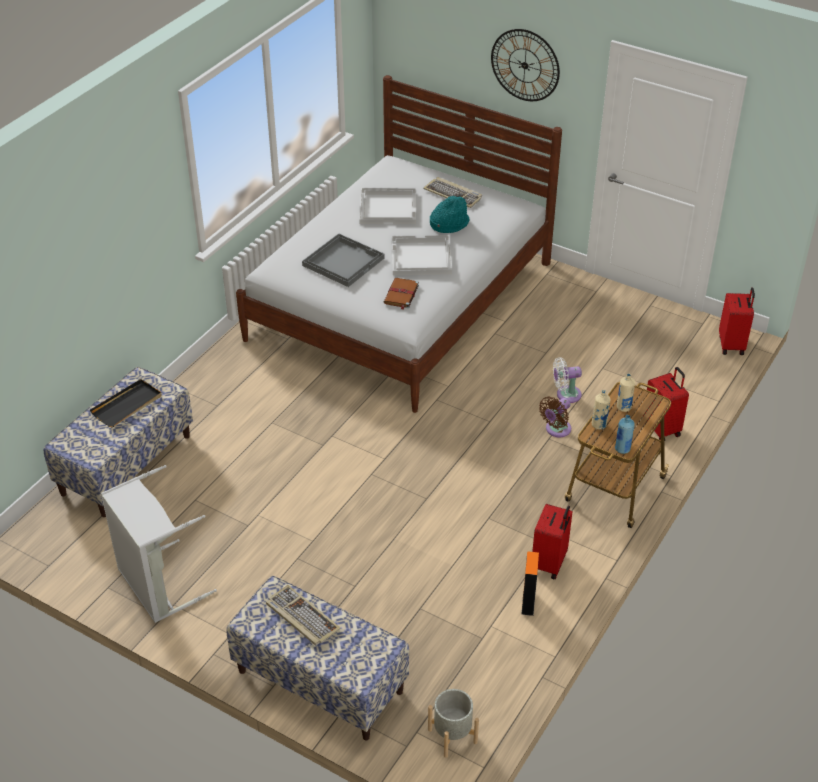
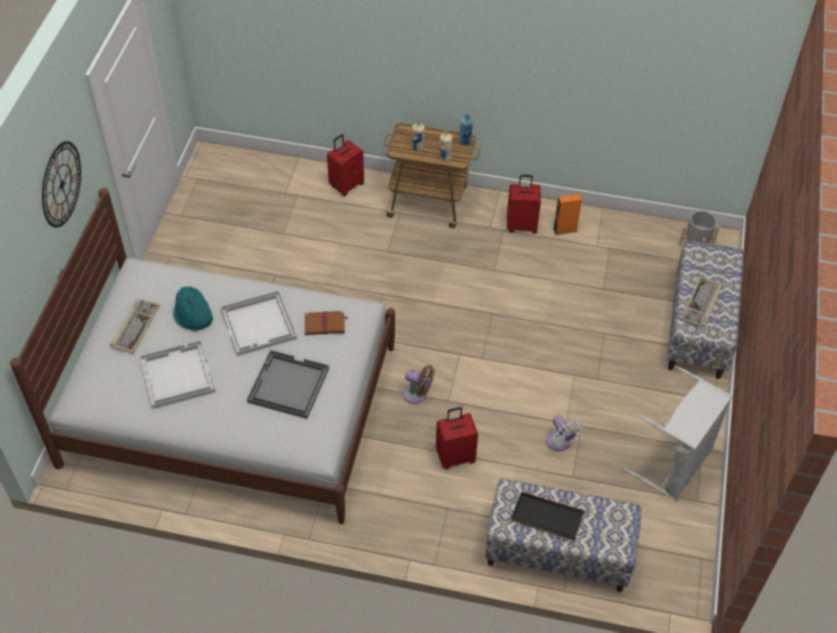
camera: 110 degrees left, 10 degrees up
(556, 430) = (375, 249): brown fan -> brown fan (417, 394)
(566, 395) = (328, 251): white fan -> white fan (559, 443)
(732, 345) = (222, 157): red suitcase -> red suitcase (455, 456)

